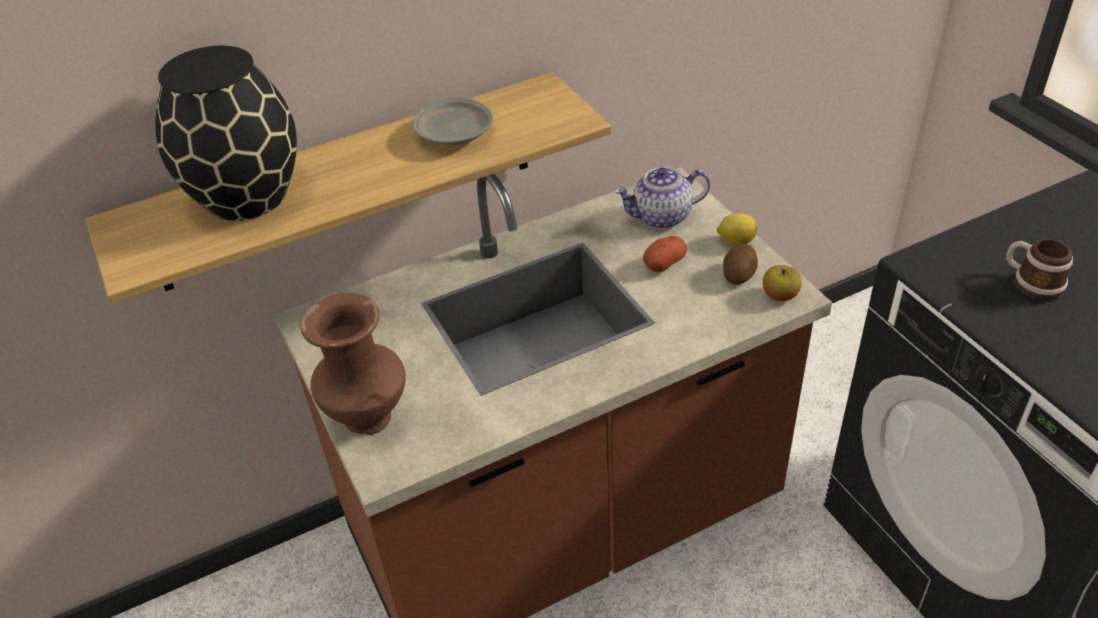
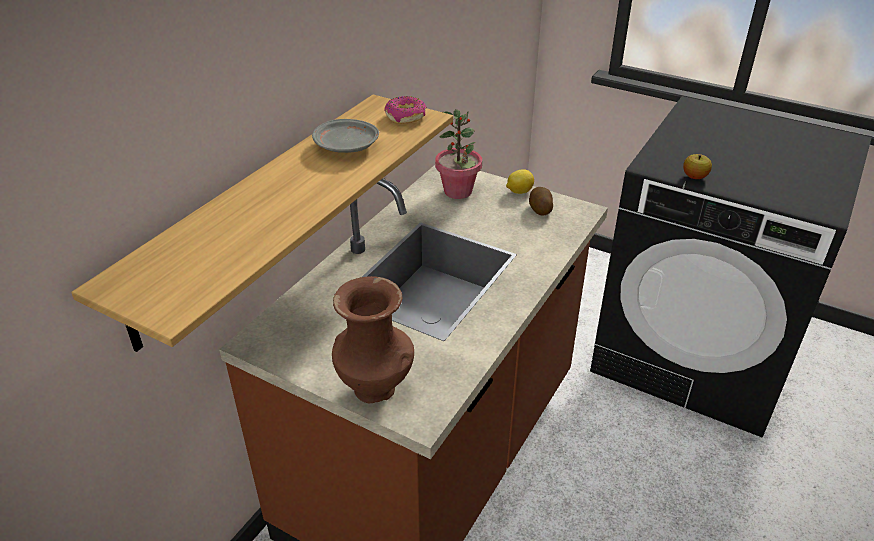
camera: 35 degrees left, 5 degrees down
(249, 196) = (221, 230): black vase -> none
(555, 113) = (406, 116): none -> donut
(661, 217) = (458, 191): teapot -> potted plant
(664, 263) = (487, 217): potato -> none
(780, 295) = (575, 213): apple -> apple (694, 177)
(1031, 282) = (712, 158): mug -> none

